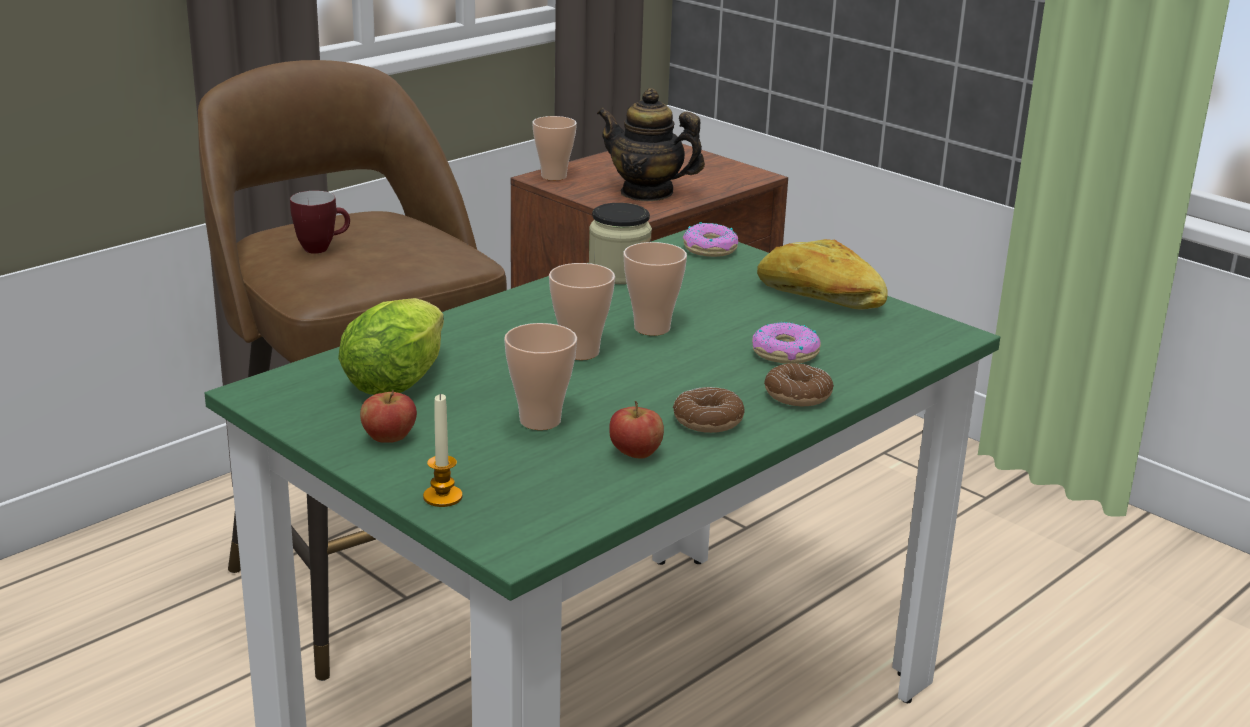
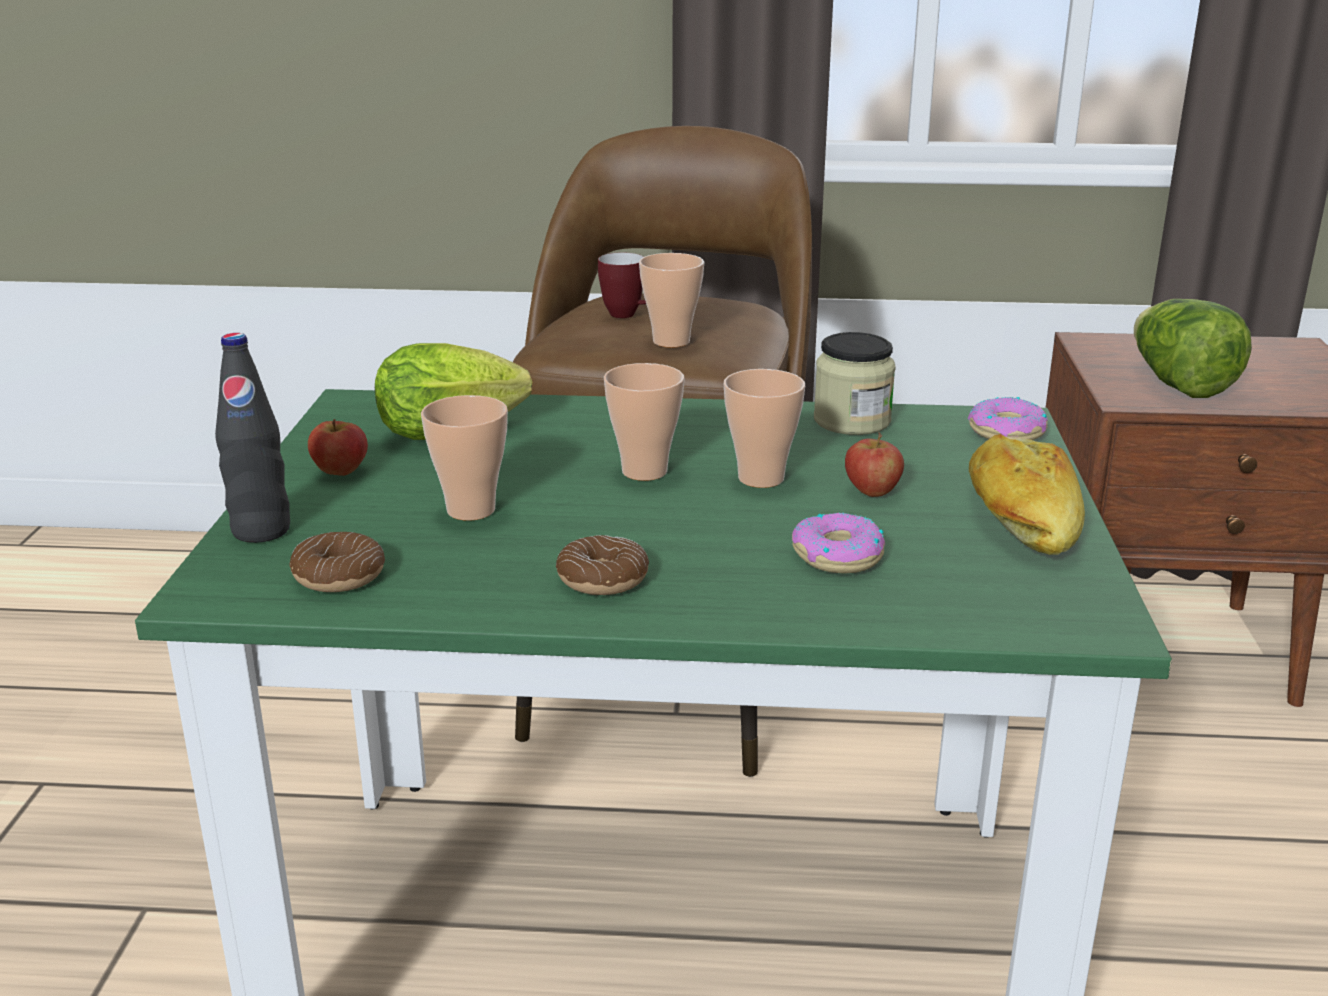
camera: 50 degrees right, 0 degrees up
(442, 497) = (261, 531): candle -> black bottle
(554, 176) = (1102, 342): cup -> cup (671, 341)
(635, 454) = (471, 574): apple -> apple (871, 491)
(647, 193) = (1178, 384): teapot -> lettuce
(797, 395) = (748, 600): donut -> donut (339, 576)

